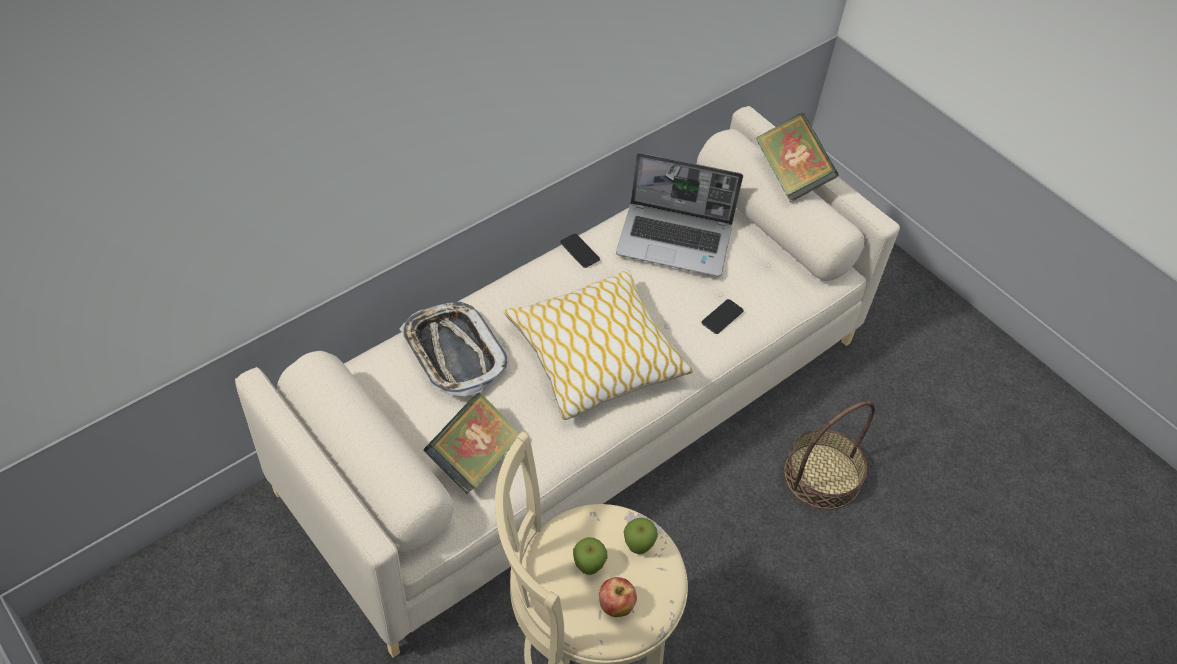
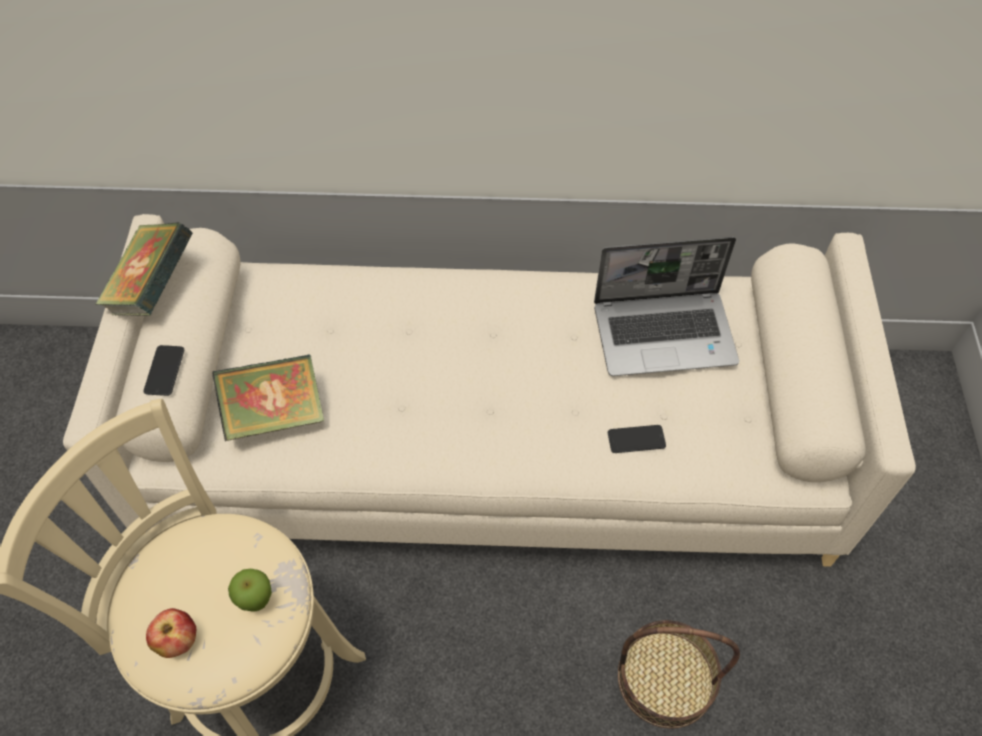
camera: 45 degrees right, 5 degrees up
(454, 353) = (353, 309): tray -> none
(579, 251) = (558, 286): phone -> phone (164, 371)
(588, 568) = (196, 584): apple -> none
(595, 355) = (473, 394): pillow -> none
(676, 240) = (665, 333): laptop -> laptop turned 60 degrees counterclockwise
(791, 175) = (830, 334): book -> book (154, 289)

